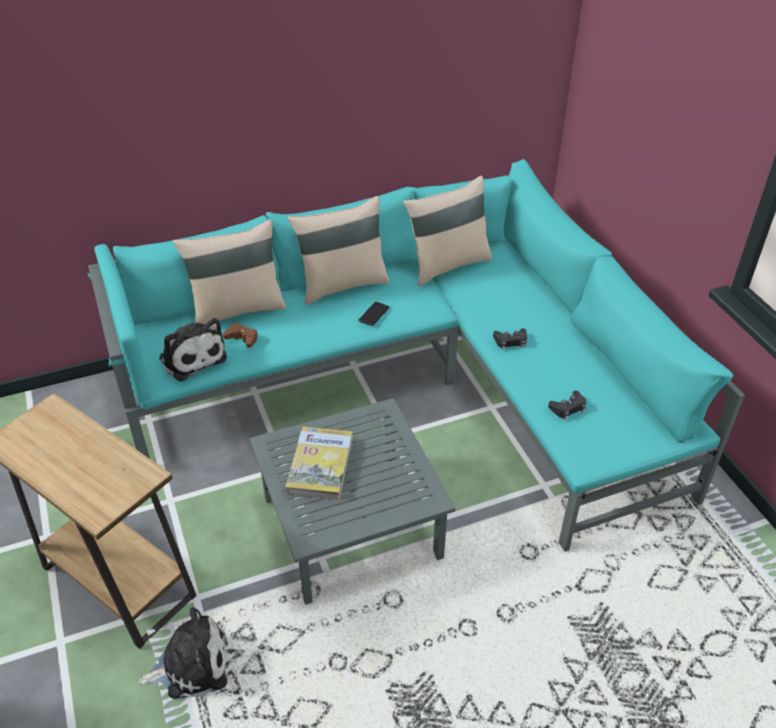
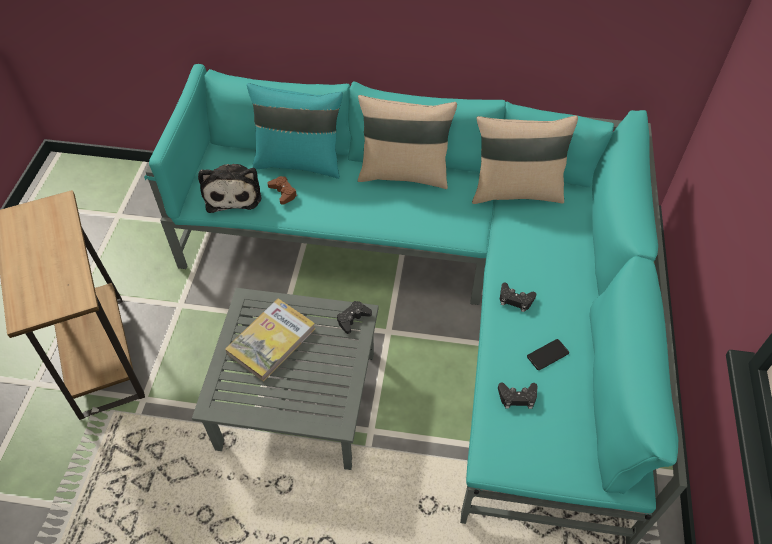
camera: 30 degrees right, 10 degrees up
(191, 665) = (103, 454): plush toy -> none
(237, 309) = (299, 162): beige pillow -> turquoise pillow
(374, 314) = (410, 216): phone -> phone (547, 355)
(380, 417) = (353, 319): none -> black game controller

